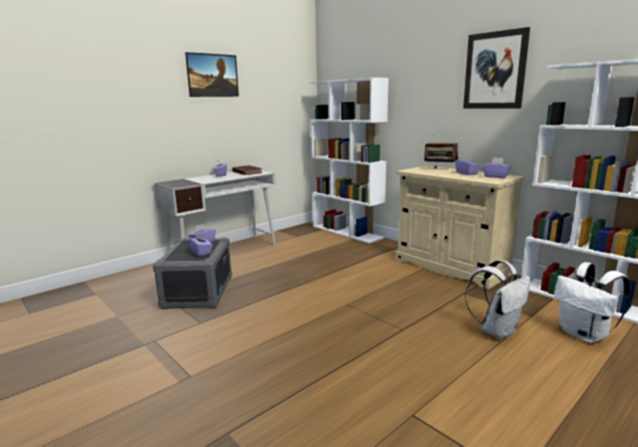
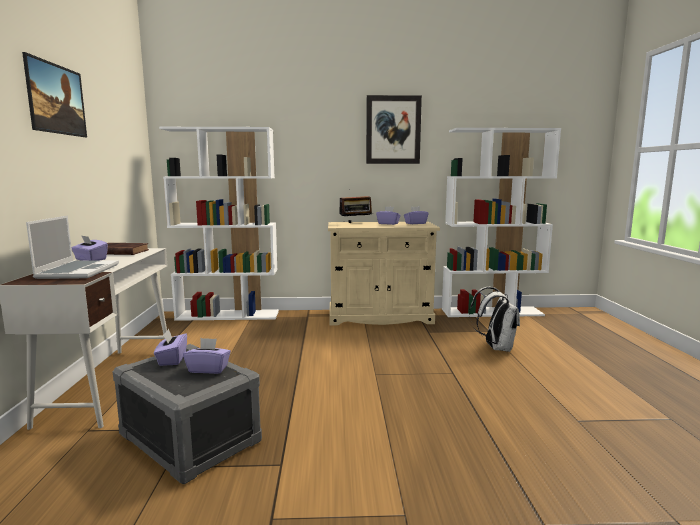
camera: 50 degrees left, 5 degrees down
(194, 181) = (78, 271): none -> laptop
(584, 335) = (529, 331): white backpack -> none

